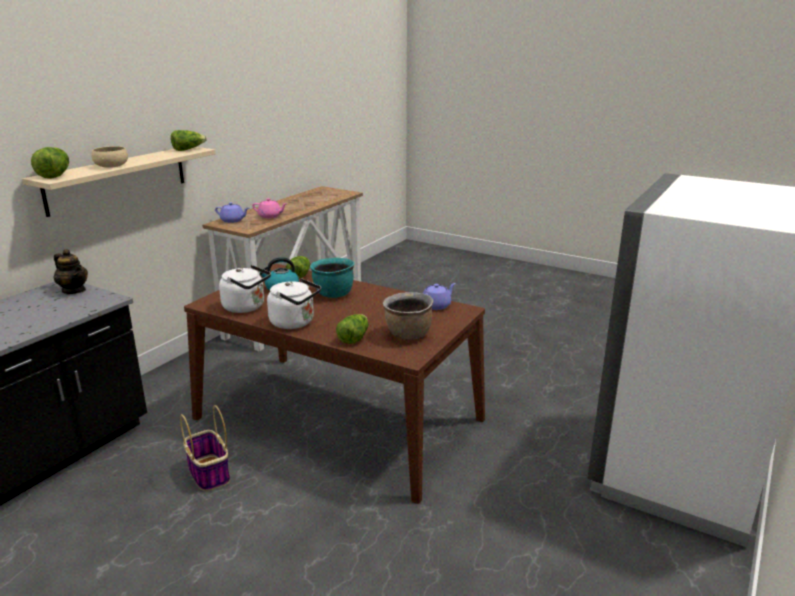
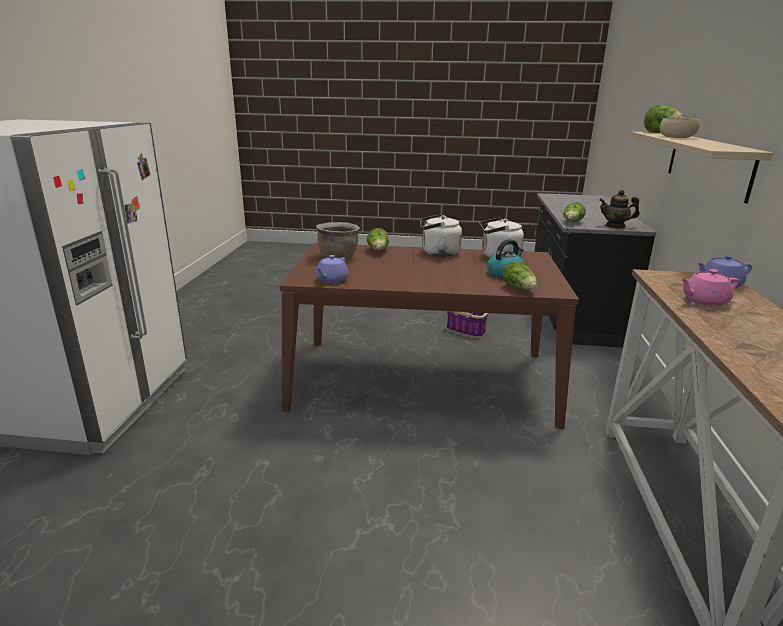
camera: 155 degrees right, 0 degrees up
(188, 149) = (730, 148): lettuce -> lettuce (572, 222)
(333, 294) = (446, 276): turquoise cooking pot -> none

